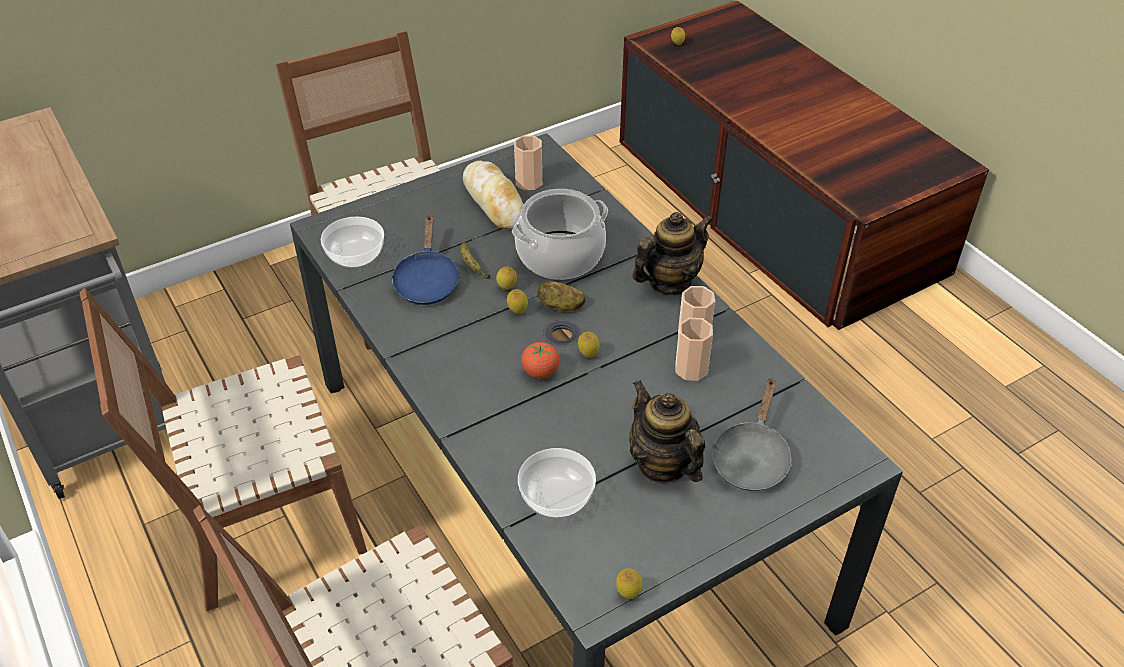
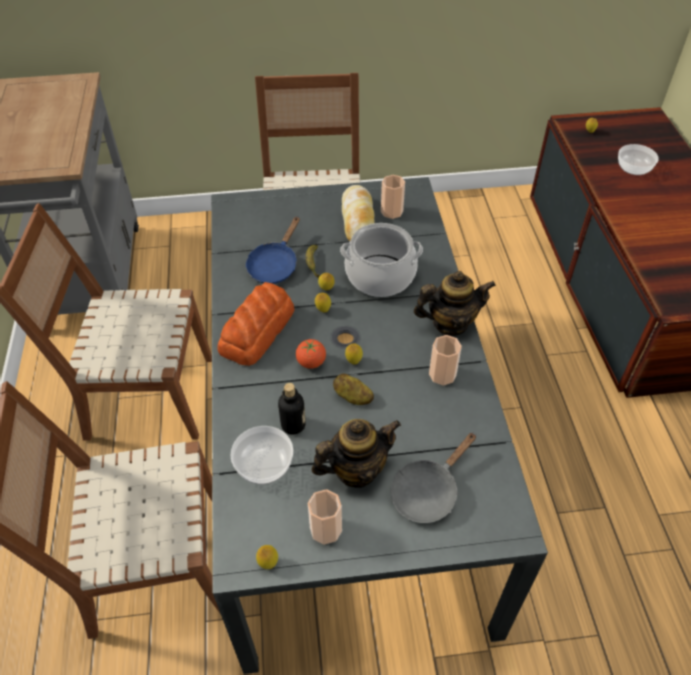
camera: 25 degrees right, 5 degrees up
(356, 254) = (239, 230): bowl -> bowl (634, 167)
(454, 358) = (258, 330): none -> bread
(561, 306) = (356, 316): potato -> potato (352, 397)
(563, 444) = (293, 425): none -> bottle
(662, 464) = (356, 469): teapot -> teapot turned 75 degrees clockwise
(691, 369) = (424, 400): cup -> cup (326, 529)

